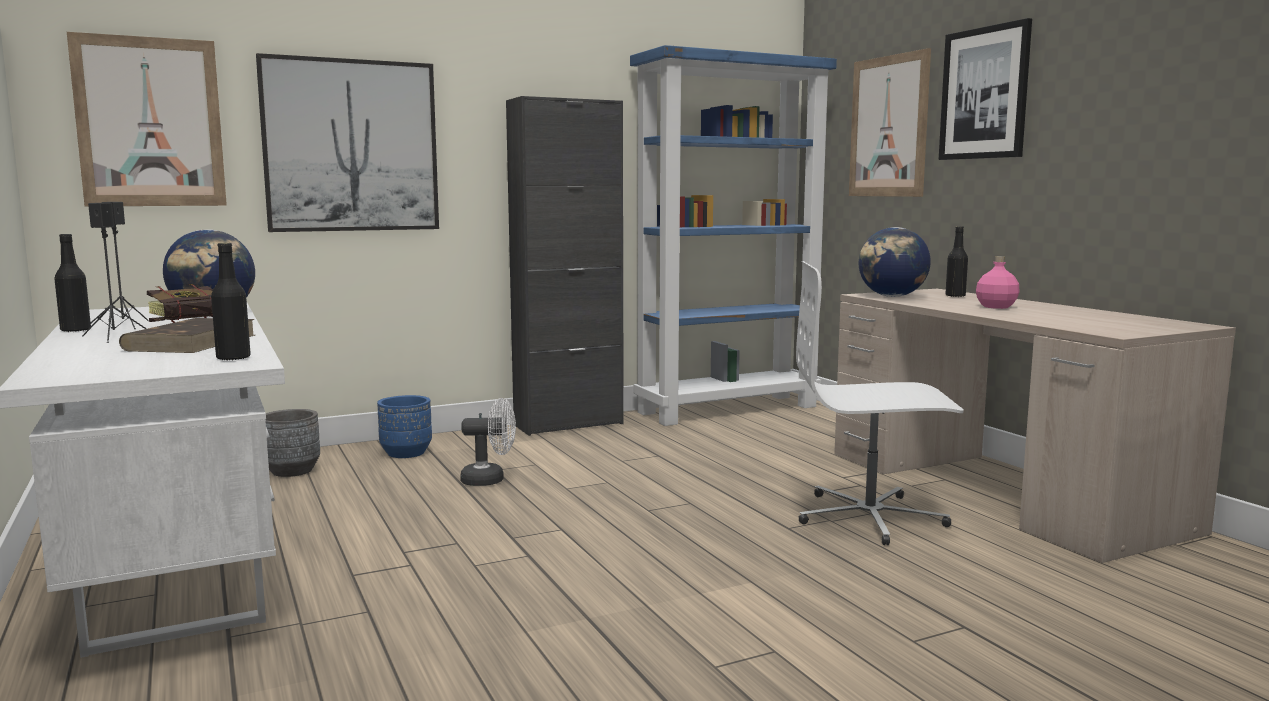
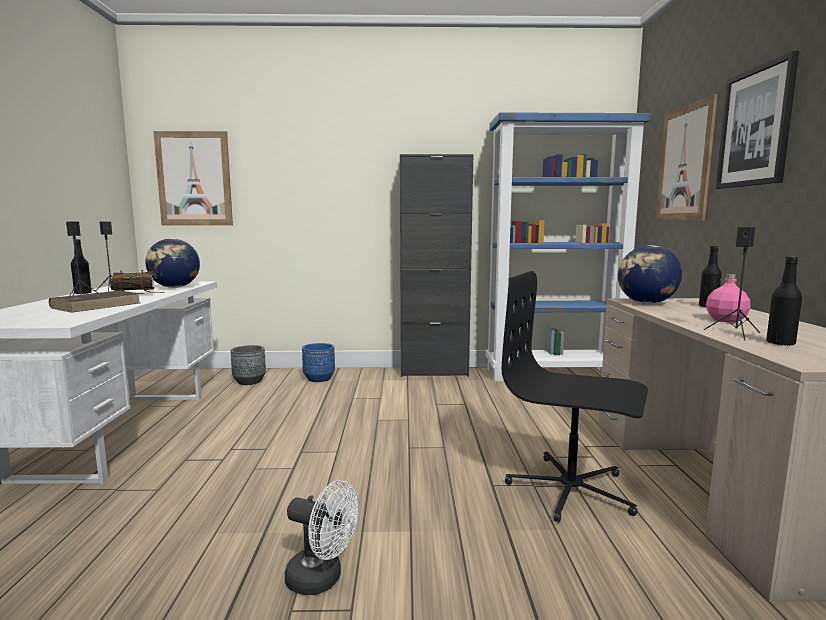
camera: 25 degrees right, 0 degrees up
(233, 358) = (73, 318): black bottle -> black bottle (780, 343)
(351, 146) = (302, 190): picture -> none
(490, 480) = (341, 405): white fan -> white fan (322, 579)
(870, 517) = (571, 490): white office chair -> black office chair
(1027, 317) = (736, 334): none -> black speaker

